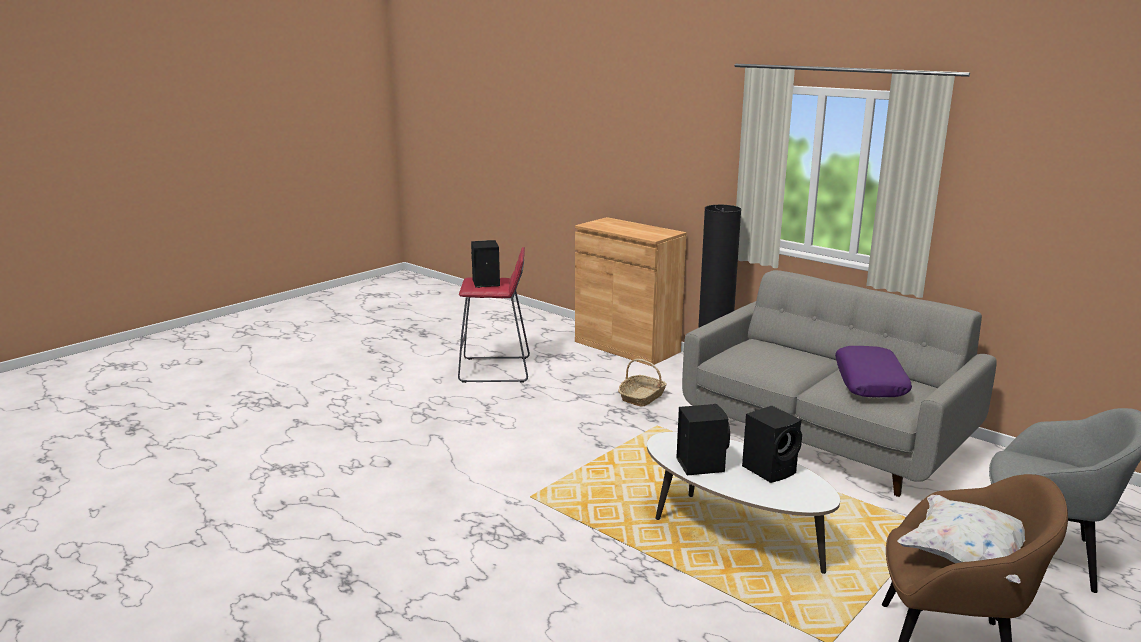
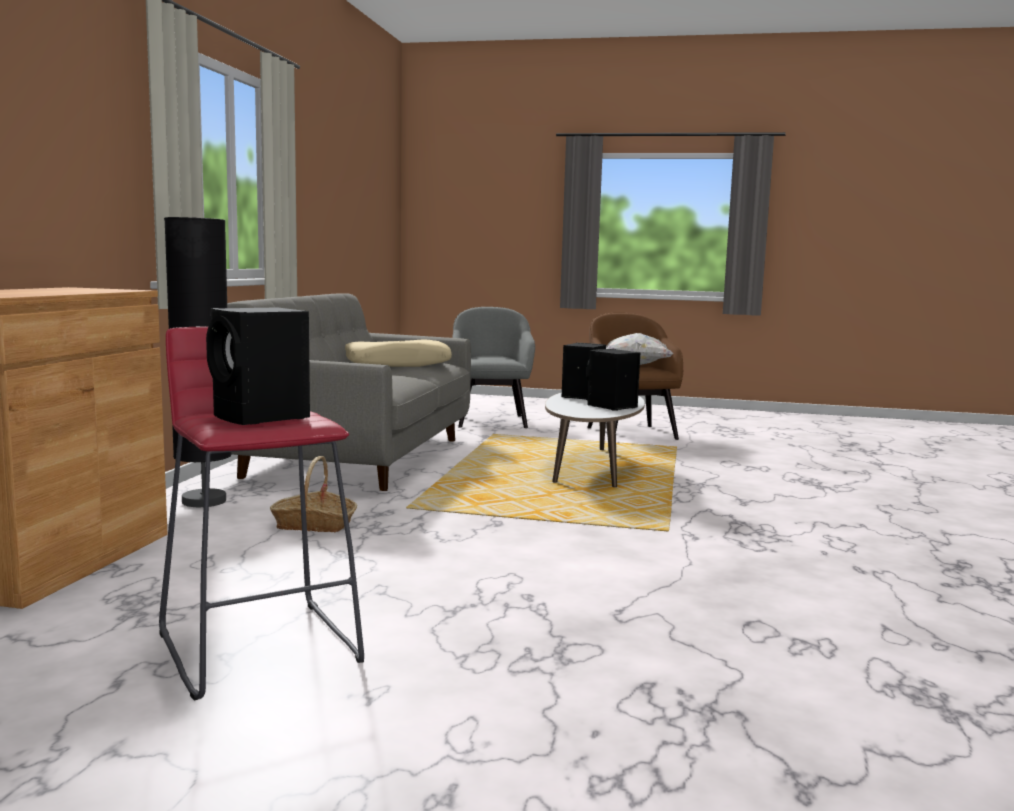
camera: 120 degrees left, 10 degrees down
(870, 382) = (397, 364): purple pillow -> beige pillow

